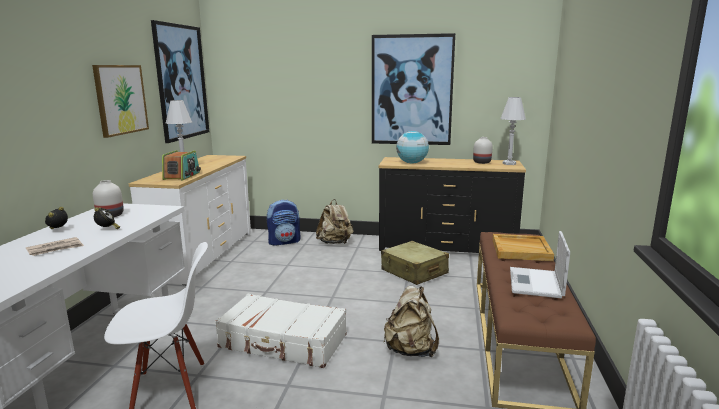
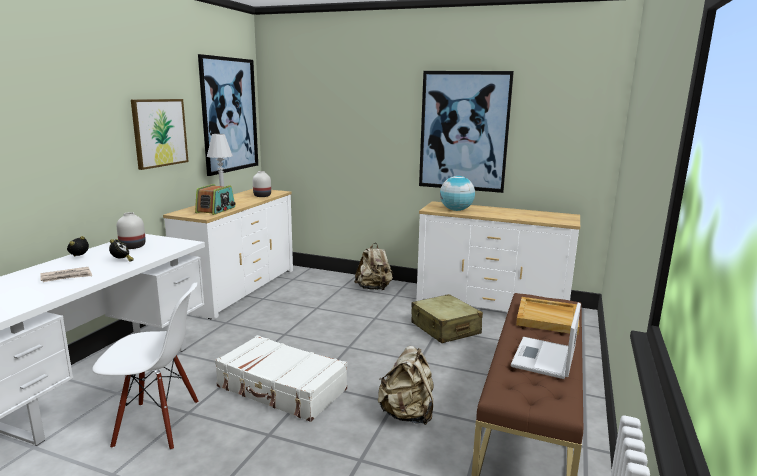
camera: 10 degrees right, 0 degrees up
(284, 242) = (323, 283): backpack -> none
(446, 247) = (491, 304): black dresser -> white dresser
(482, 162) = (535, 214): white vase -> white vase (262, 196)
(509, 163) = (565, 218): white table lamp -> none

